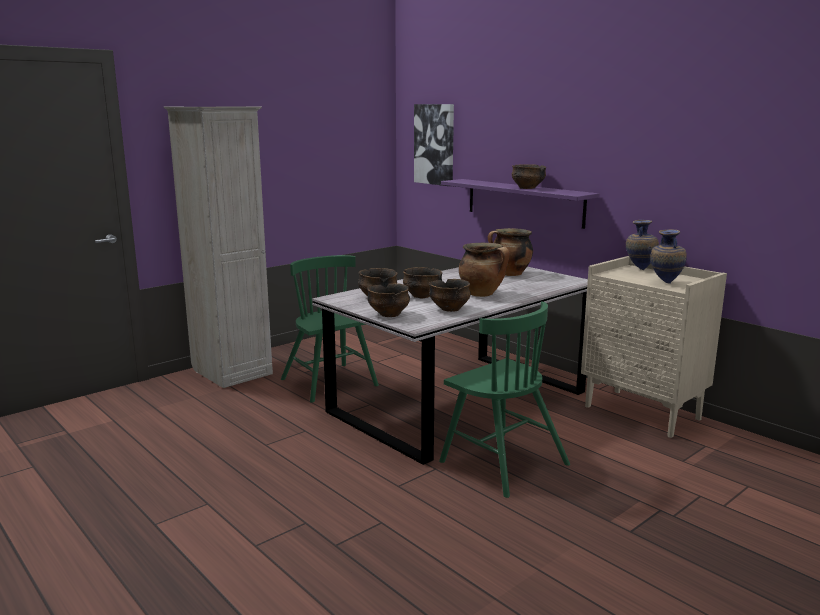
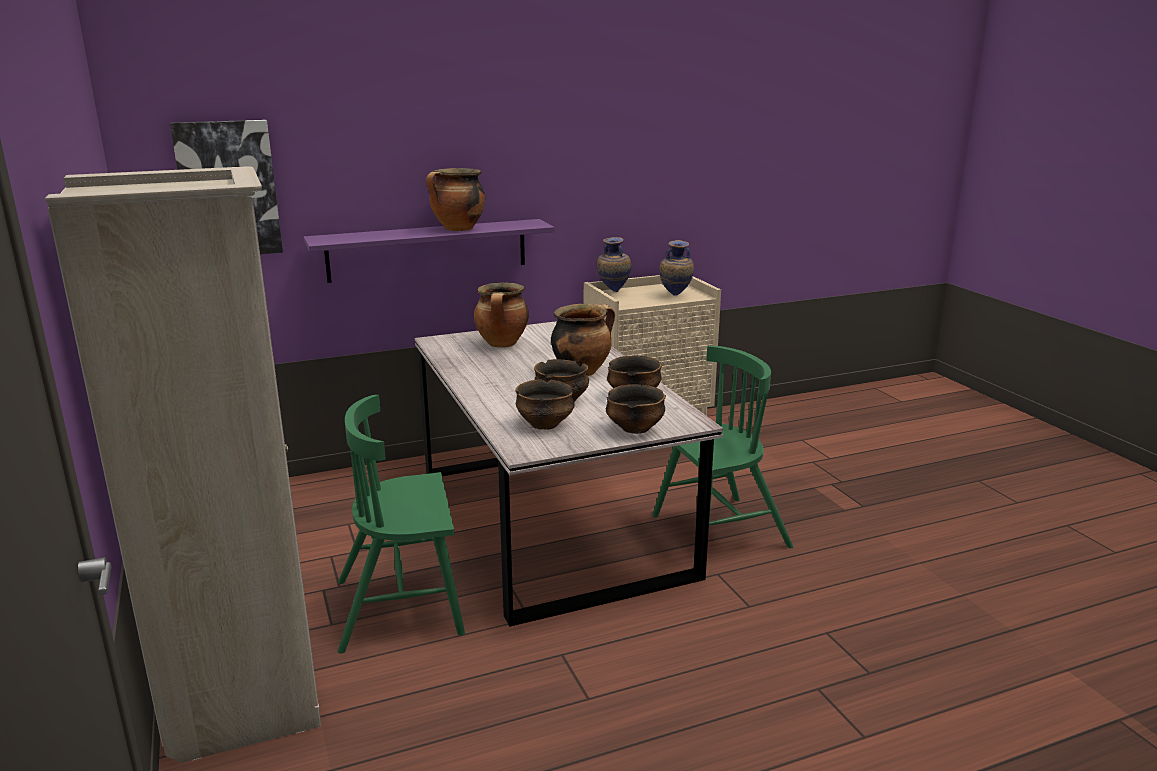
camera: 70 degrees left, 5 degrees up
(527, 188) = (458, 229): bowl -> cooking pot

